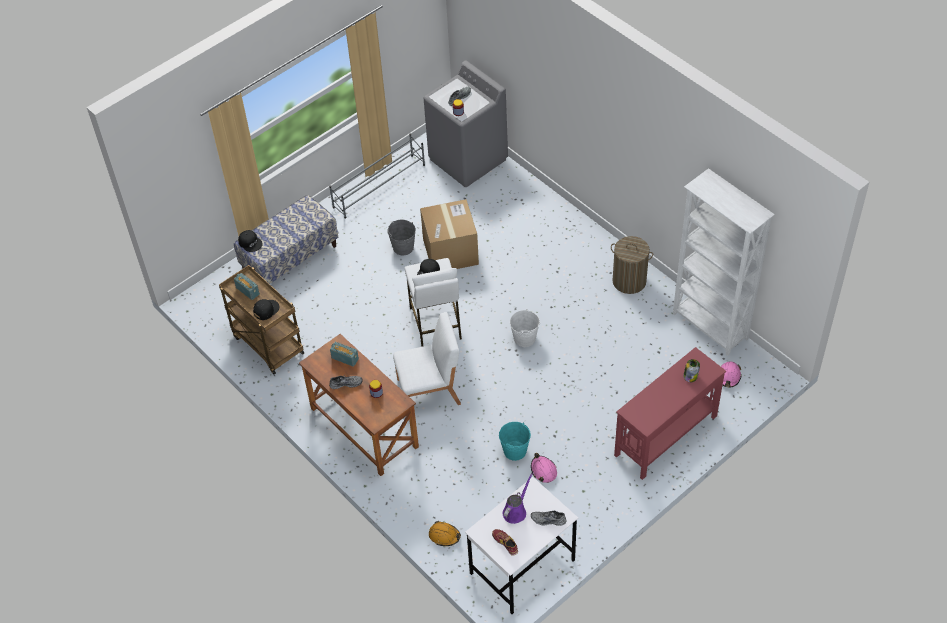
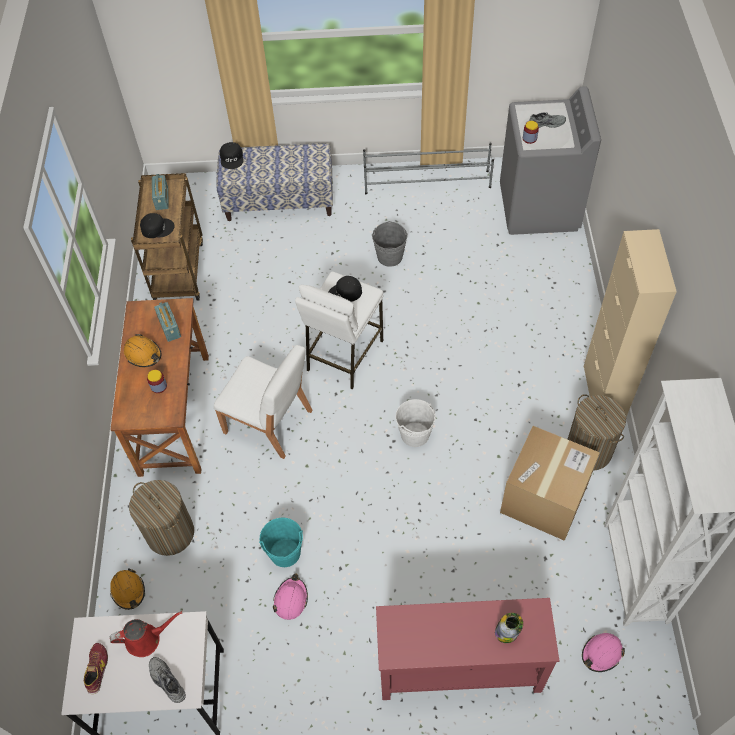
camera: 40 degrees right, 5 degrees up
(346, 383) = (143, 354): grey shoe -> orange hard hat
(435, 490) = (170, 533): none -> laundry basket
(450, 251) = (430, 290): cardboard box -> cardboard box (544, 498)
(516, 511) = (146, 639): purple watering can -> red watering can
(608, 245) = (603, 393): none -> beige cabinet

